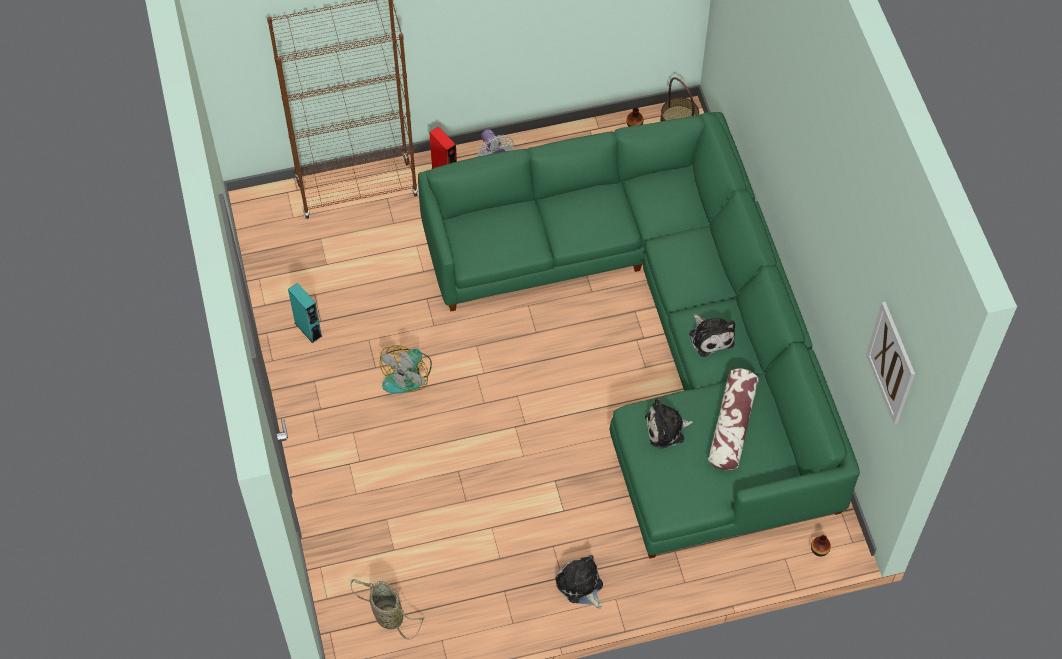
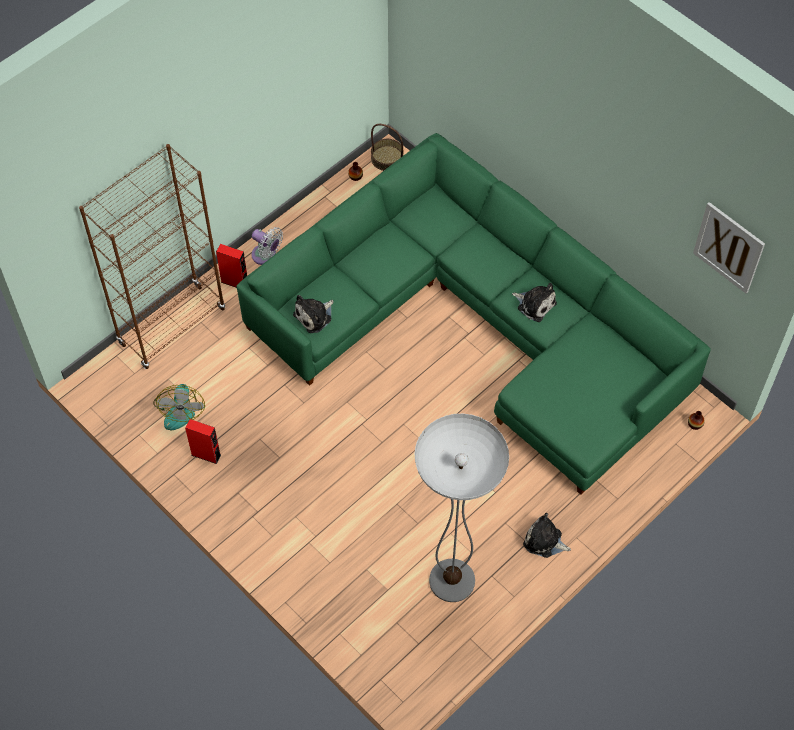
camera: 30 degrees left, 0 degrees up
(308, 329) = (206, 455): turquoise speaker -> red speaker
(386, 614) = (415, 642): basket -> none
(408, 374) = (308, 450): fan -> fan (180, 409)
(462, 574) = (452, 580): none -> floor lamp
(668, 429) = (549, 388): plush toy -> plush toy (314, 316)
(732, 426) = (594, 362): pillow -> none

